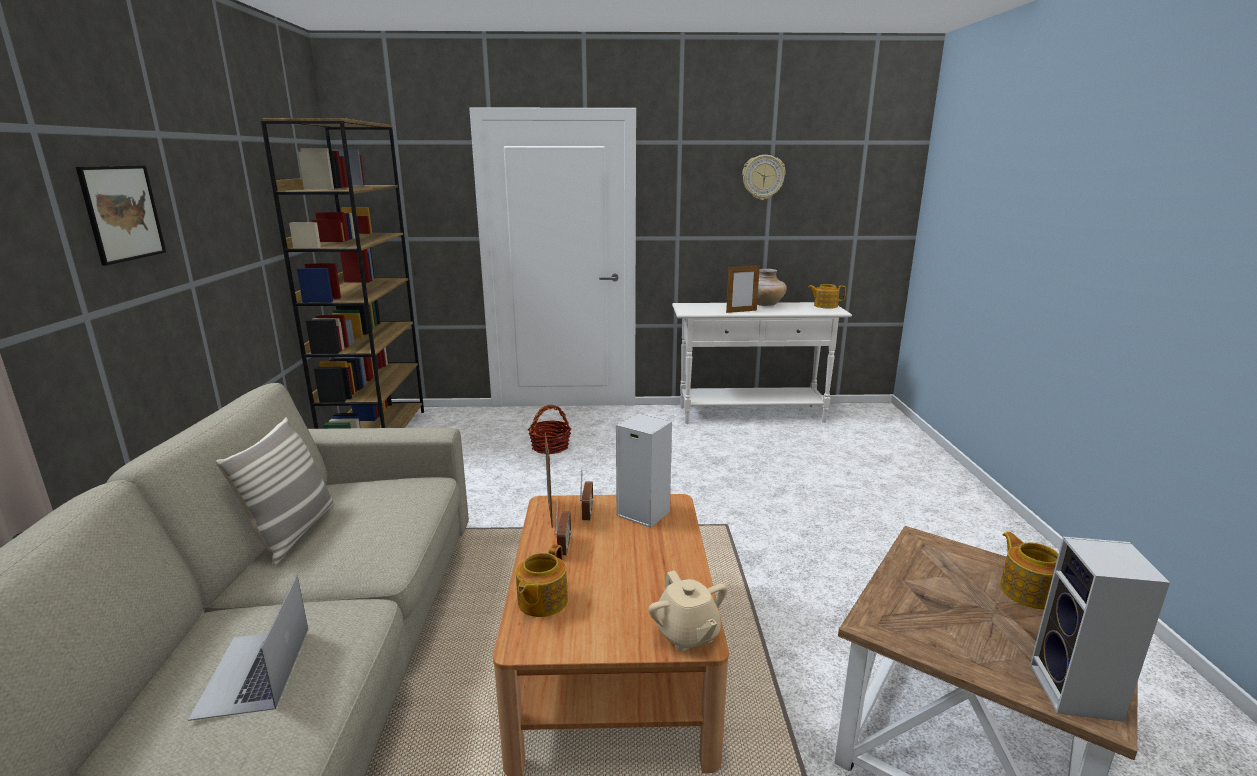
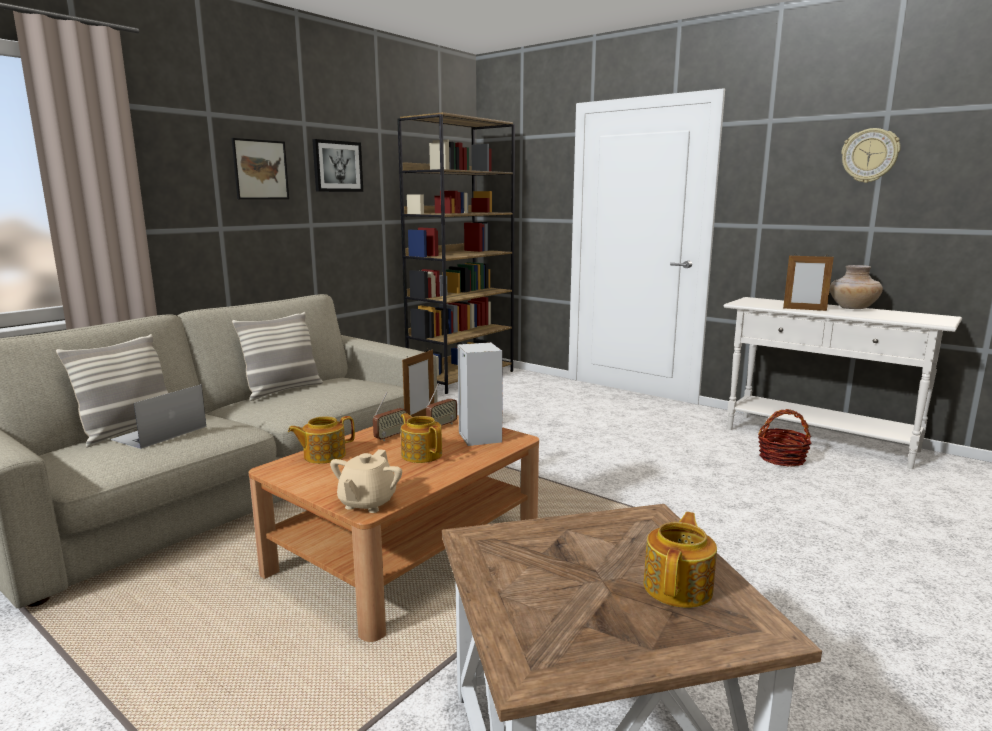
camera: 40 degrees right, 5 degrees down
(161, 691) = (129, 430): none -> pillow
(207, 194) = (337, 166): none -> picture
(550, 447) = (572, 414): basket -> basket (782, 458)
(825, 306) = (935, 317): teapot -> teapot (421, 454)
(1078, 694) = (540, 655): speaker -> none

